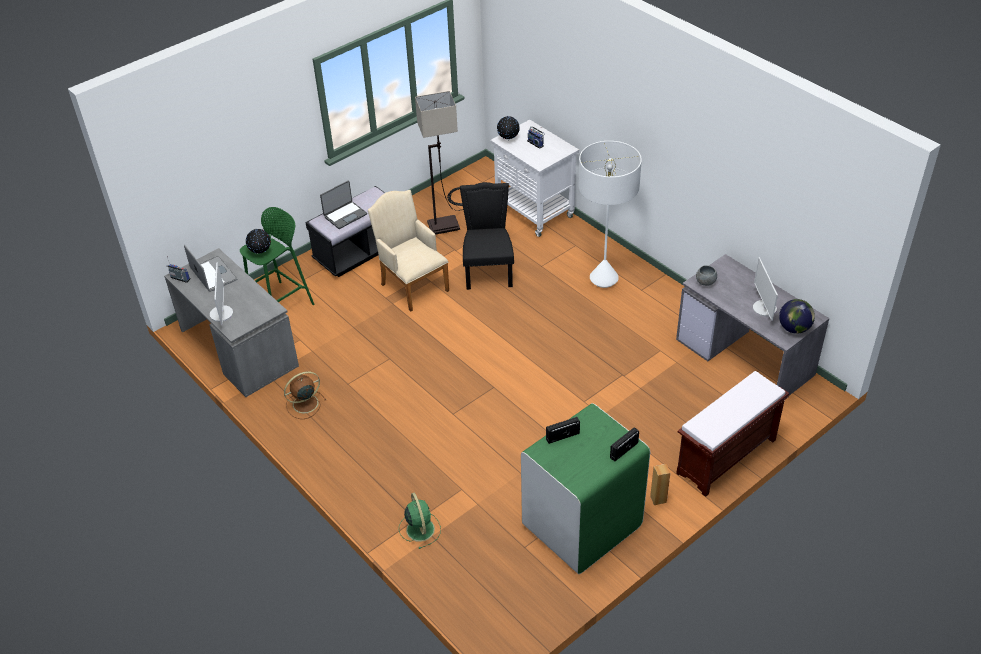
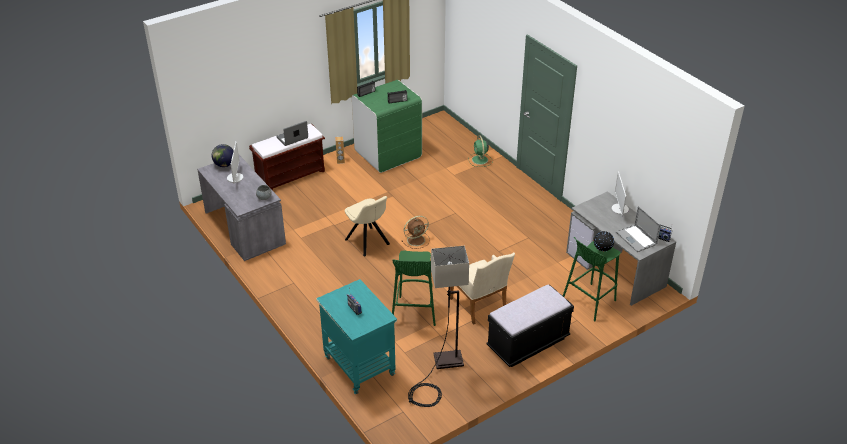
camera: 175 degrees left, 5 degrees down
(304, 404) = (557, 227): brown fan -> brown fan (417, 240)
(345, 215) = (538, 303): laptop -> laptop (292, 138)
(488, 271) = (414, 312): black chair -> green stool
(508, 140) = (379, 316): globe -> none
(535, 214) = (359, 366): white cart -> turquoise cart
(567, 353) = (367, 242): none -> beige chair
(603, 280) = (320, 294): white floor lamp -> none

